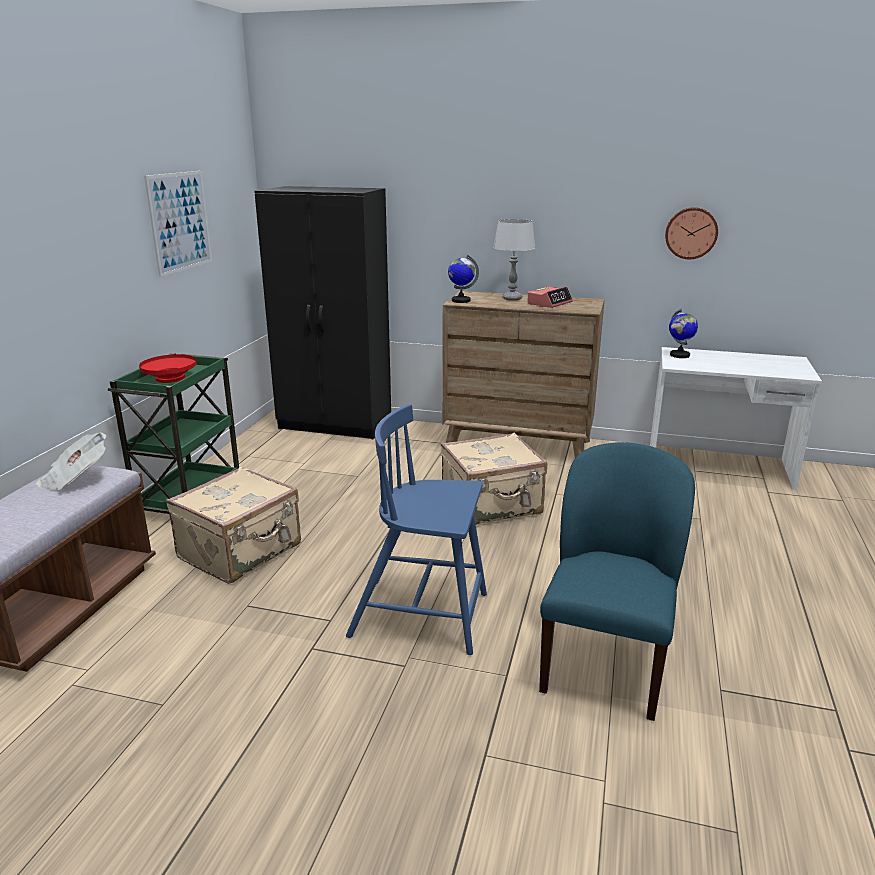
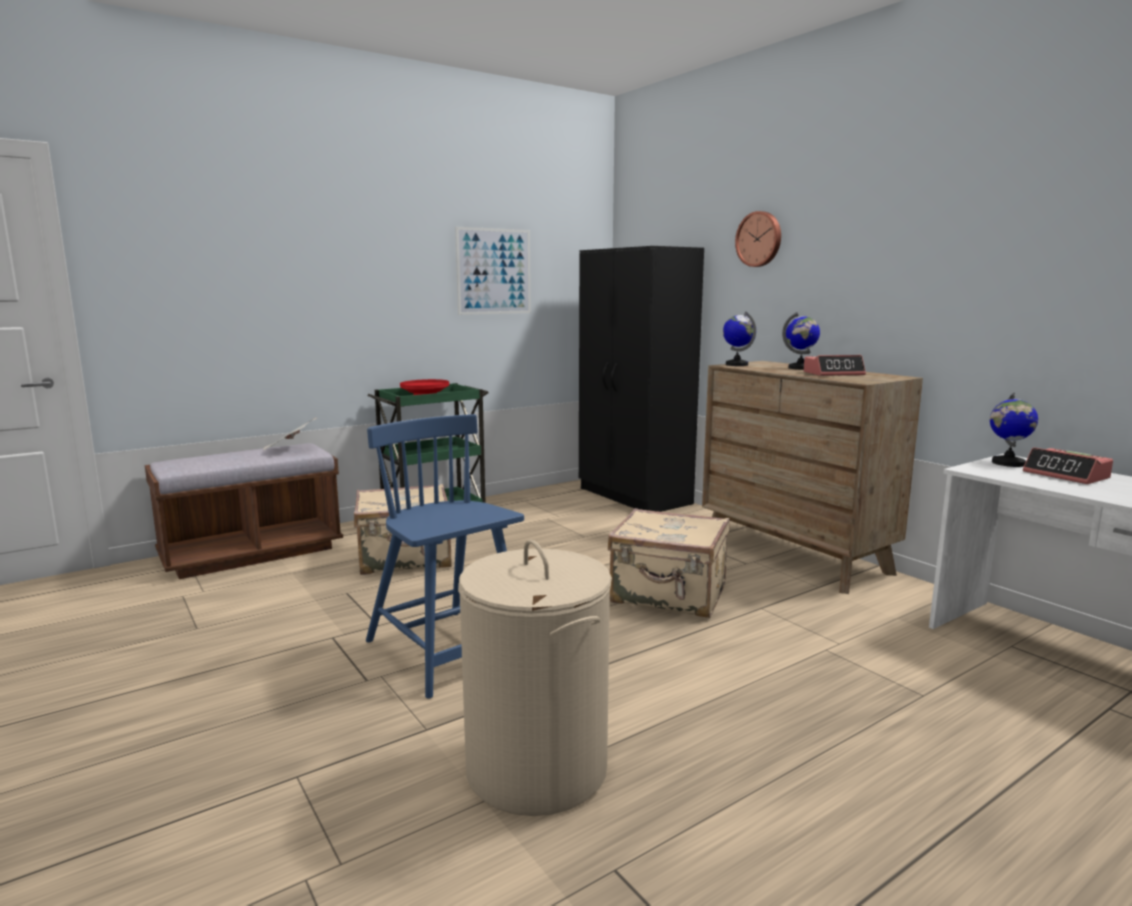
camera: 40 degrees right, 10 degrees down
(512, 298) = (800, 368): grey table lamp -> globe
(605, 660) = (537, 768): blue chair -> beige laundry basket
(691, 233) = (1051, 285): wall clock -> wall clock (759, 239)
(718, 359) = (1066, 475): none -> alarm clock

